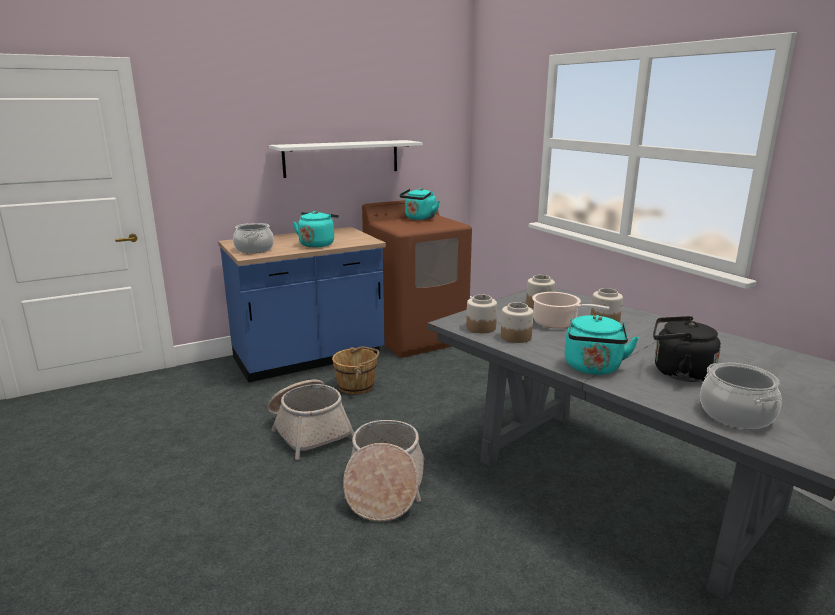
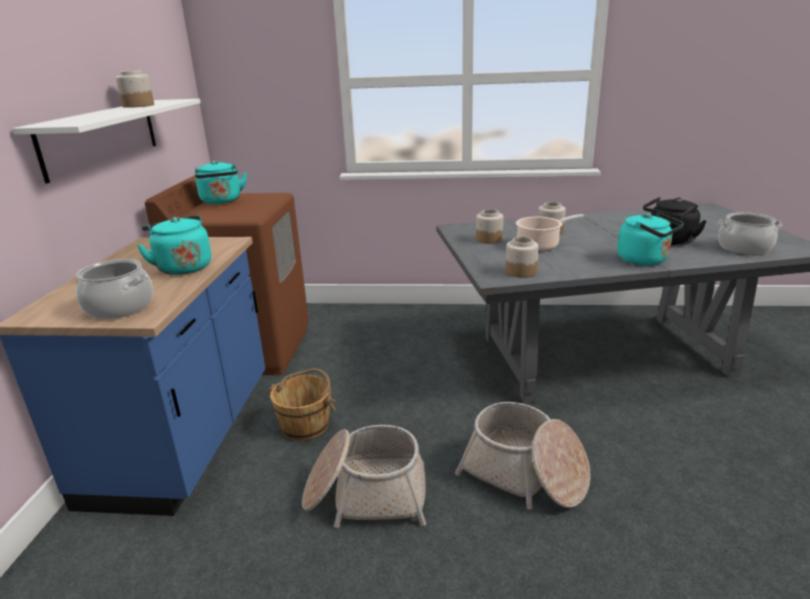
camera: 55 degrees left, 5 degrees up
(515, 337) = (557, 266): jar -> jar (138, 106)

